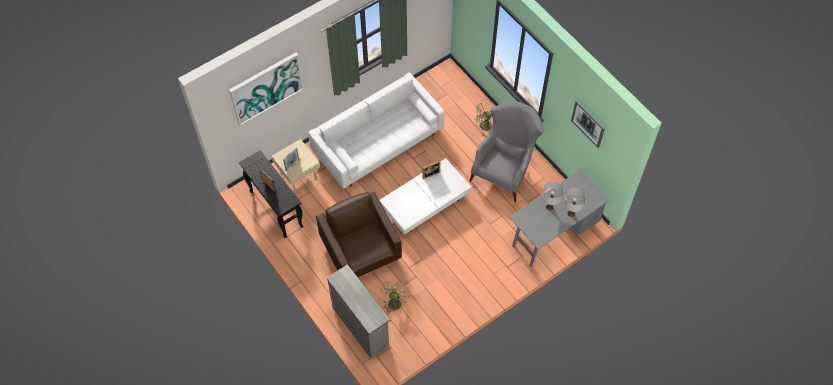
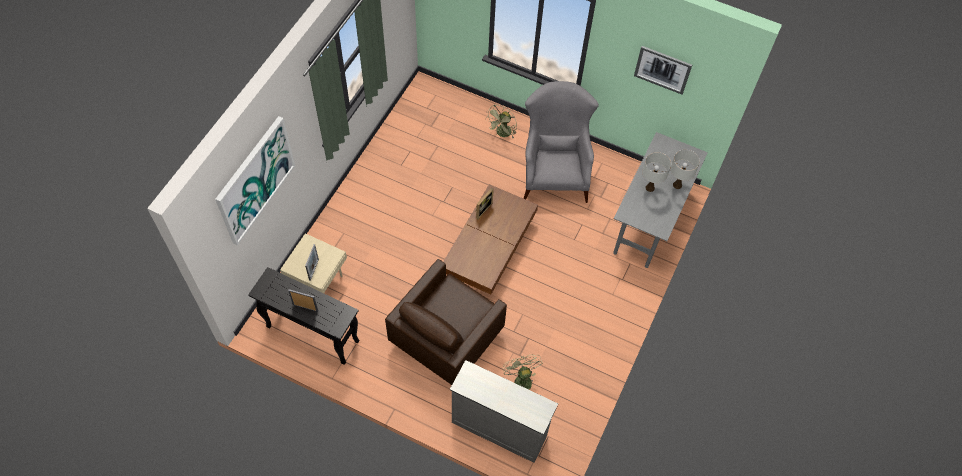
camera: 30 degrees left, 0 degrees up
(361, 251) = (447, 338): brown armchair -> brown armchair turned 90 degrees counterclockwise
(378, 143) = (392, 201): white sofa -> none
(425, 204) = (488, 249): white coffee table -> brown coffee table

